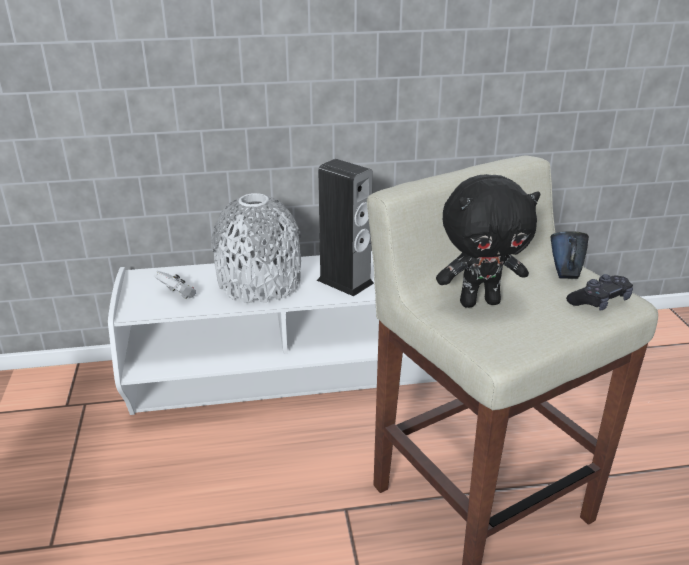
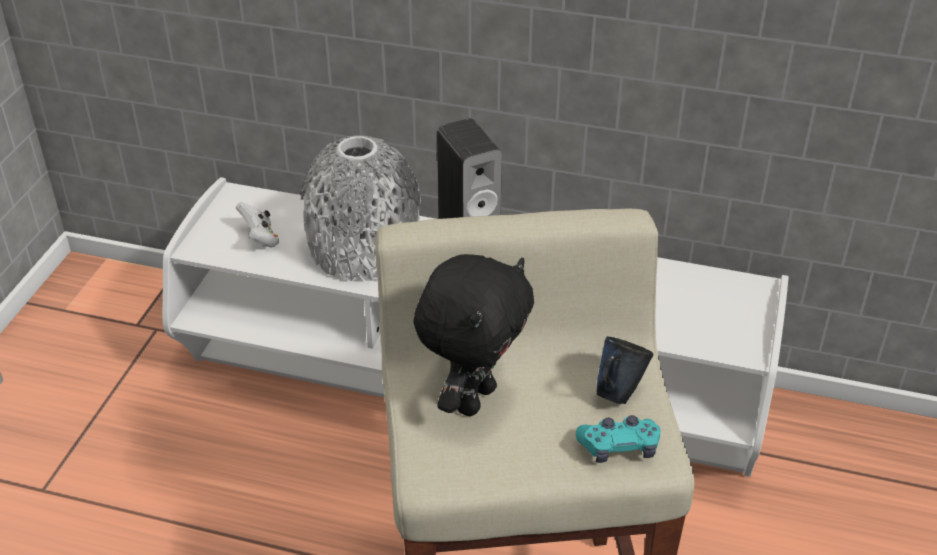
camera: 25 degrees right, 10 degrees up
(479, 302) = (473, 398): black plush toy -> black plush toy turned 75 degrees counterclockwise
(599, 301) = (619, 447): black game controller -> turquoise game controller

